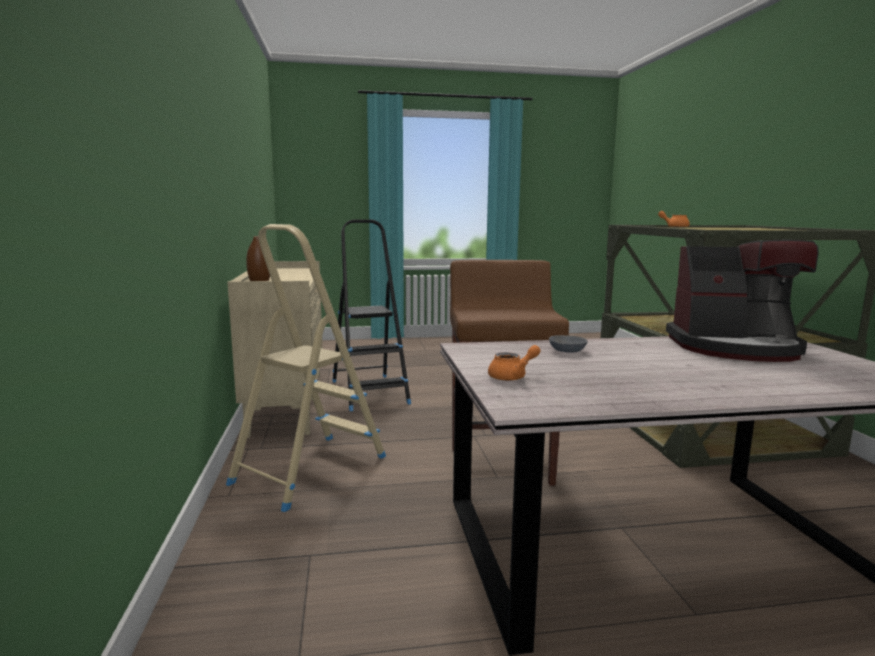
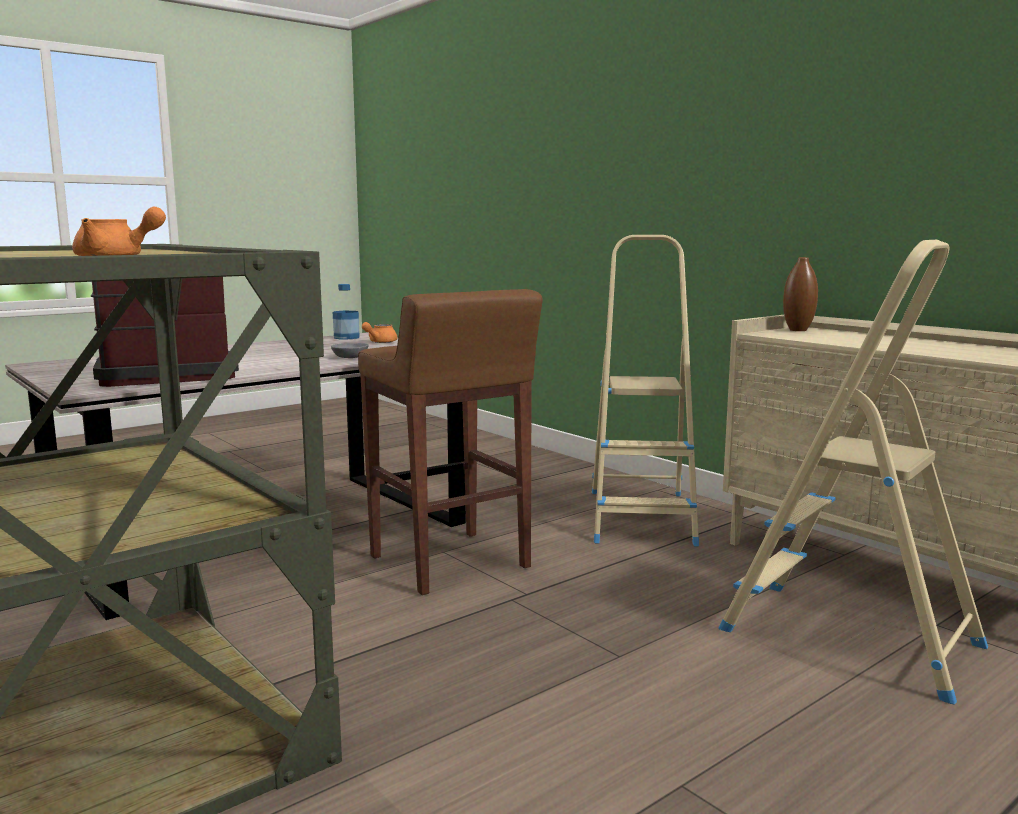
camera: 150 degrees right, 0 degrees up
(369, 392) = (847, 636): black step ladder -> beige step ladder
(548, 400) = (346, 337): none -> bottle

